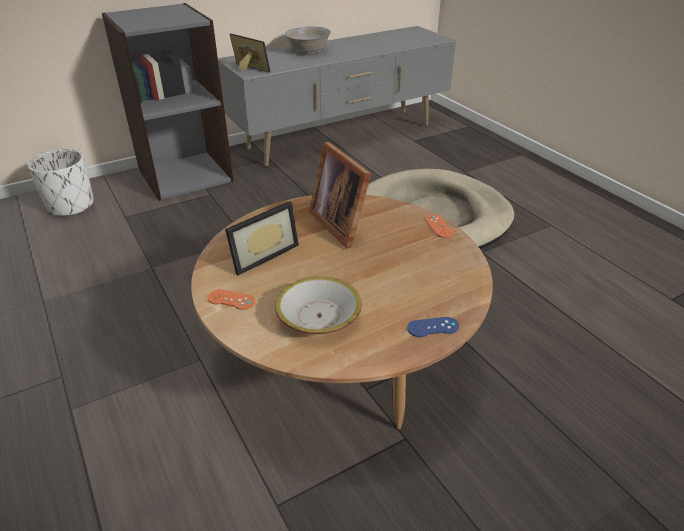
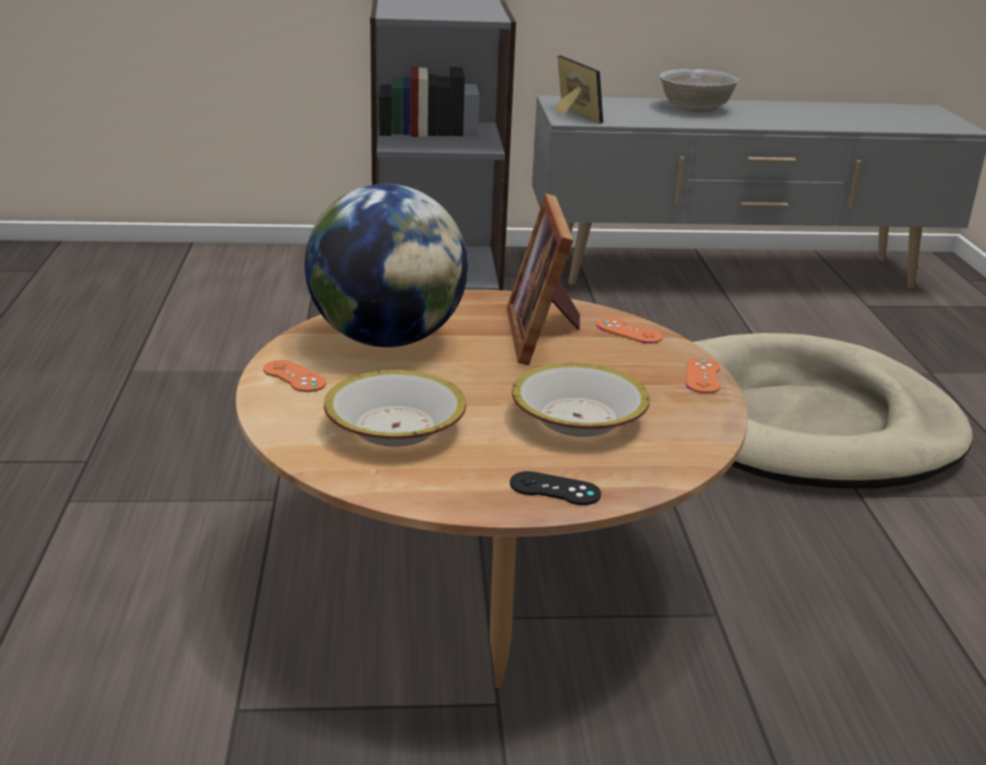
camera: 25 degrees right, 10 degrees down
(70, 206) = (249, 270): white planter -> none
(261, 254) = (387, 339): picture frame -> globe
(381, 208) = (629, 331): none -> orange game controller
(404, 275) = (577, 418): none -> bowl
(433, 327) = (555, 489): blue game controller -> black game controller

